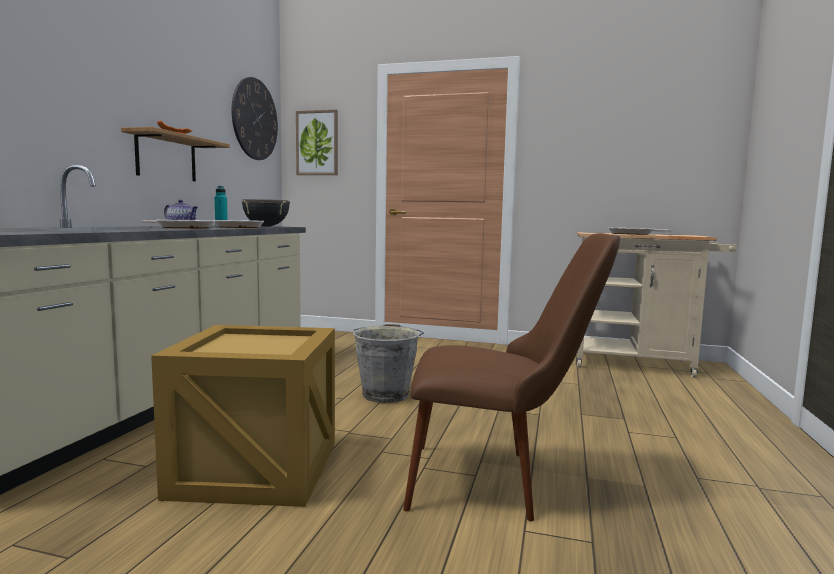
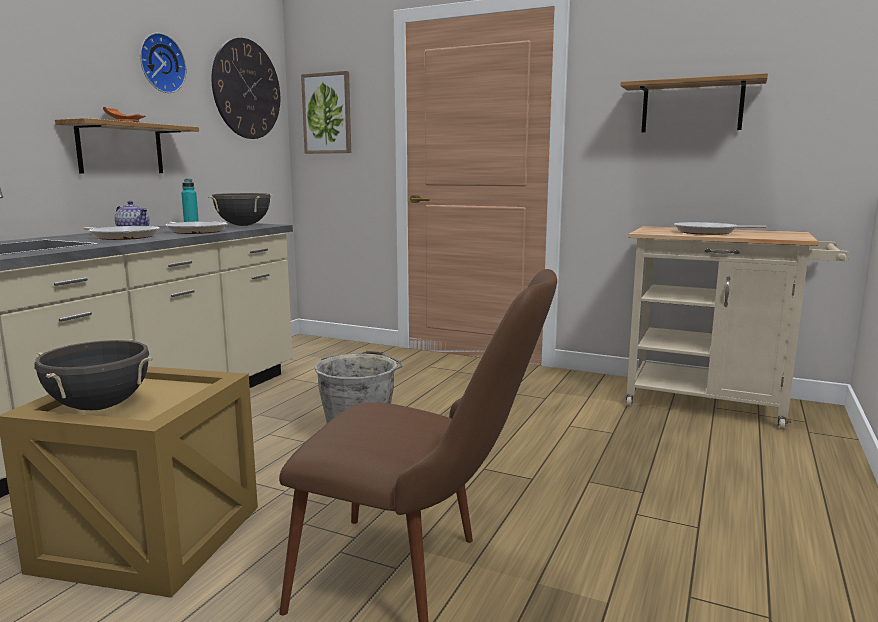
camera: 10 degrees right, 5 degrees up
(197, 91) = (160, 63): none -> wall clock
(229, 350) = (100, 406): none -> black cooking pot
(611, 145) = (692, 107): none -> shelf

